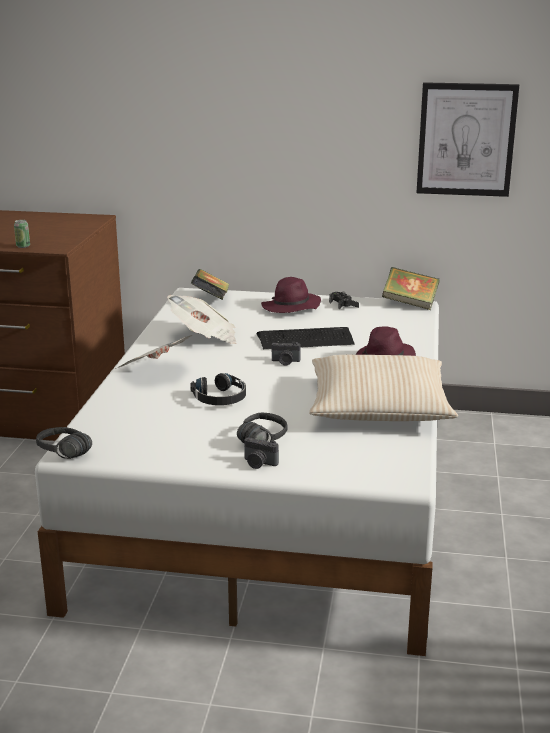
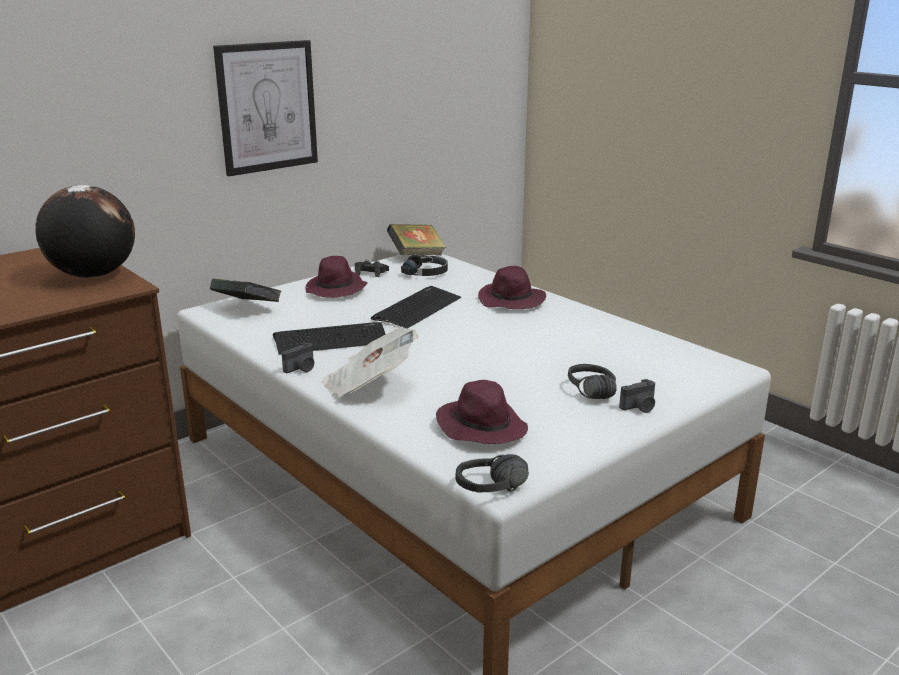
camera: 50 degrees left, 0 degrees up
(23, 246) = (76, 298): can -> none
(61, 237) = (93, 275): none -> globe
(144, 422) = (481, 427): none -> purple hat
(204, 337) = (331, 340): newspaper -> keyboard
(220, 398) = (482, 378): black headphones -> black headphones (426, 272)
(285, 362) = (449, 330): camera -> camera (301, 369)
(378, 406) = (592, 331): beige pillow -> none
(466, 139) = (430, 84): picture -> picture (267, 107)

